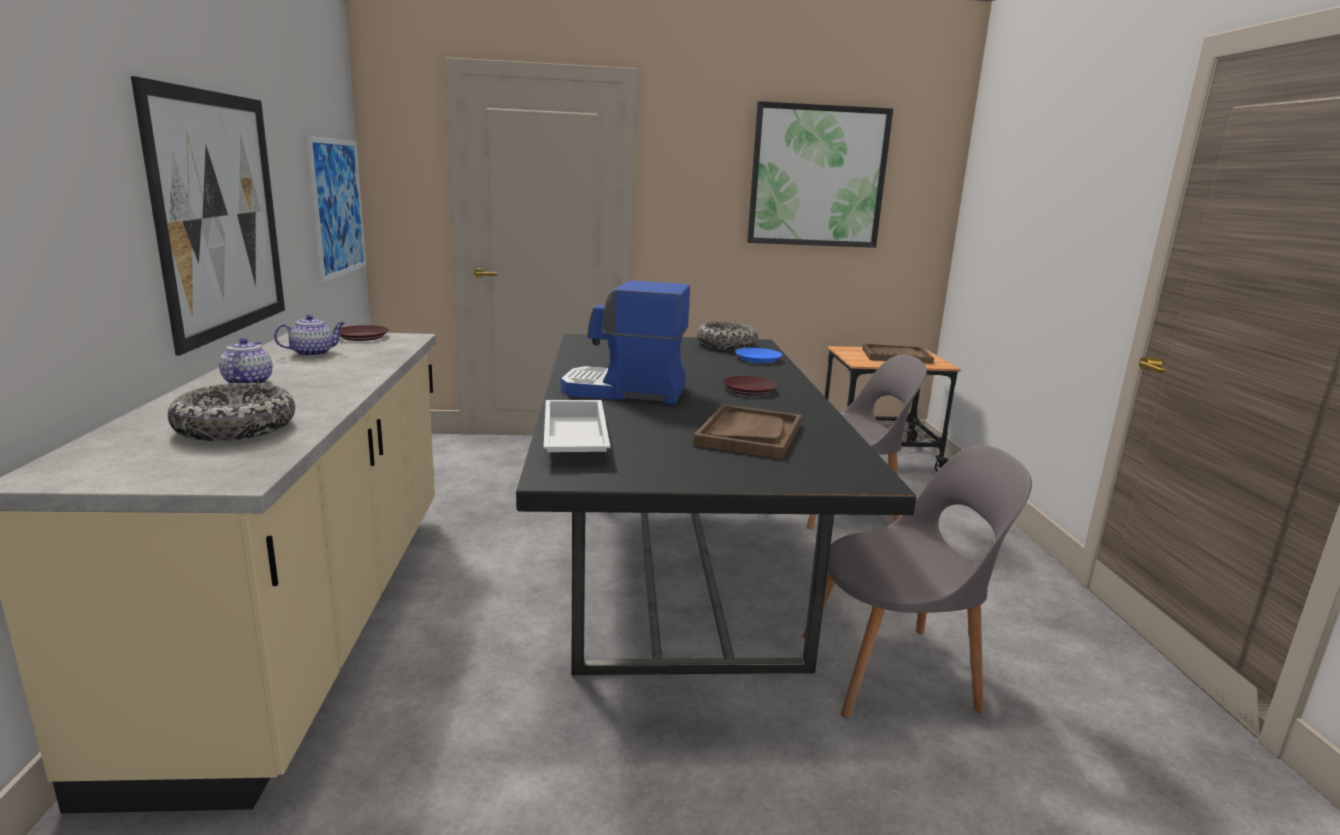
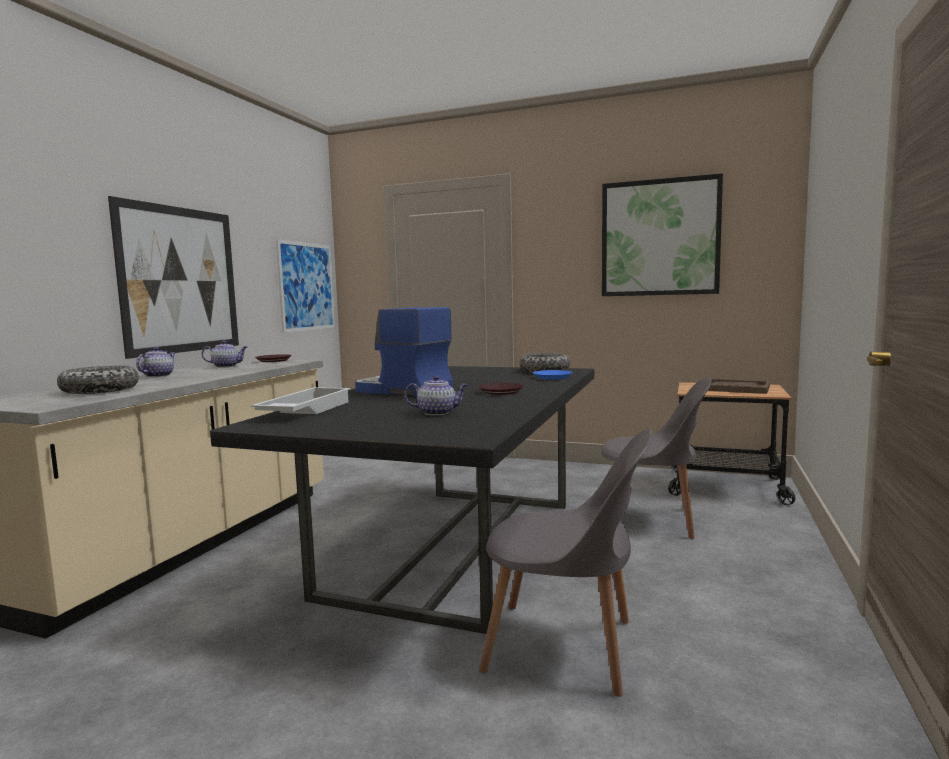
camera: 25 degrees right, 10 degrees down
(749, 434) = (438, 412): brown tray -> teapot

